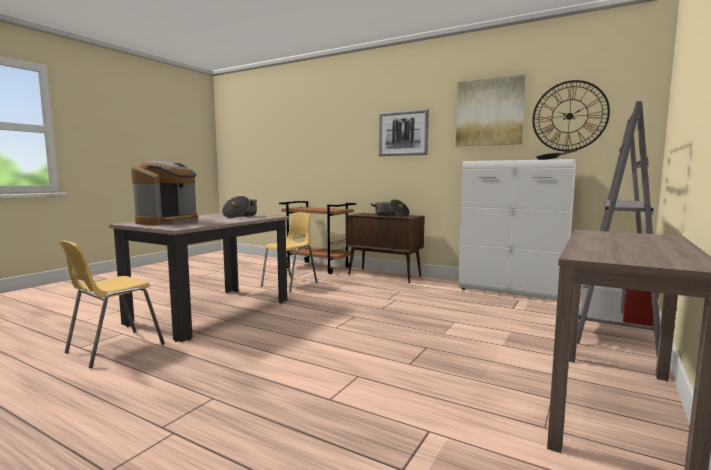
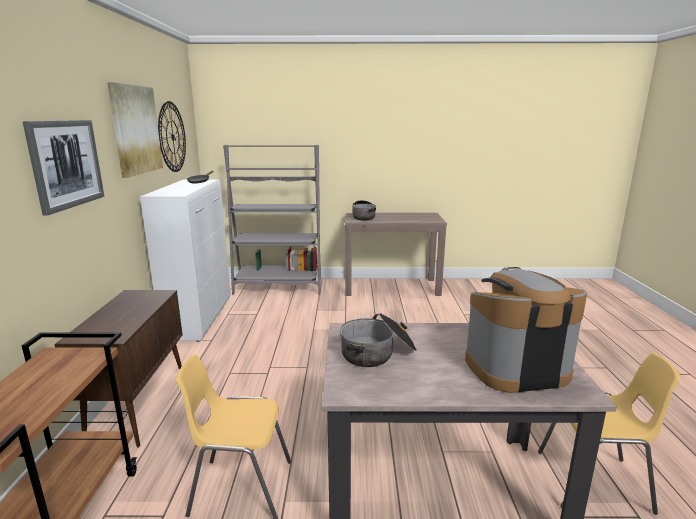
camera: 120 degrees left, 10 degrees up
(390, 215) = (128, 308): cooking pot -> cooking pot (364, 217)

